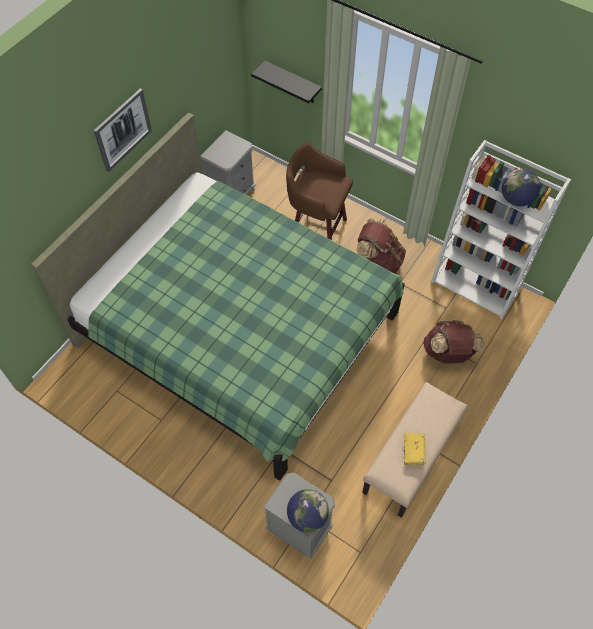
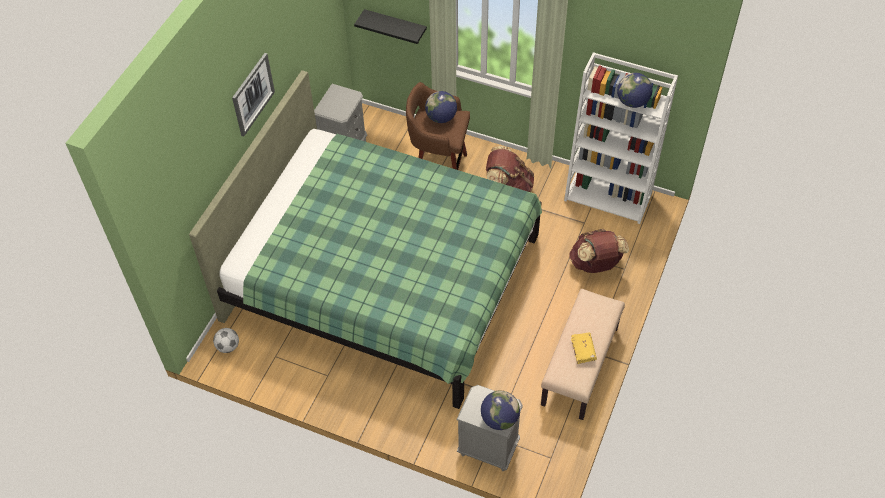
camera: 10 degrees left, 5 degrees down
(75, 372) = (228, 346): none -> football
(323, 181) = (441, 118): none -> globe

